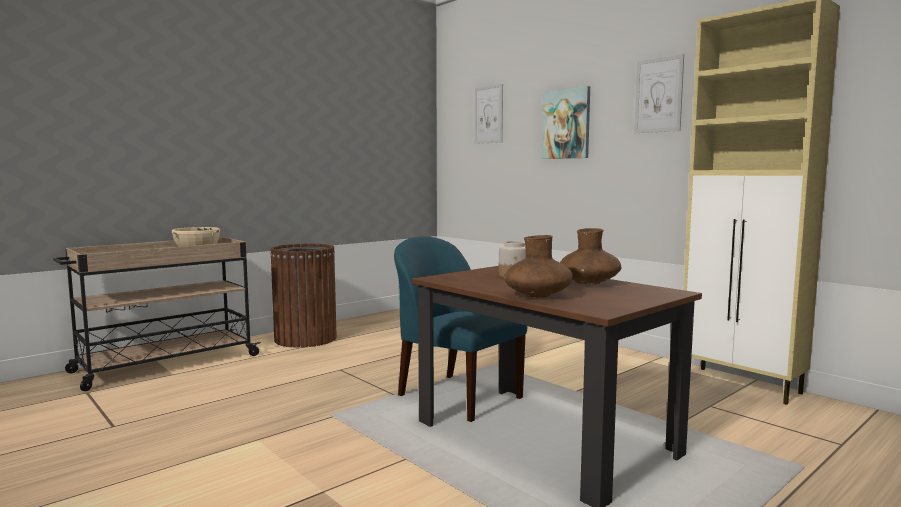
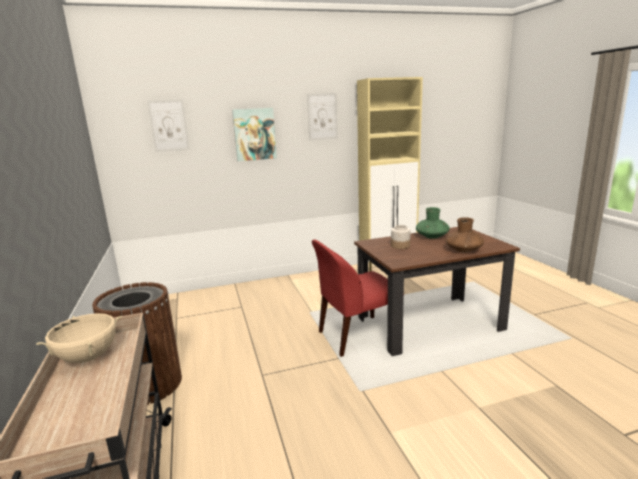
camera: 65 degrees left, 10 degrees up
(457, 396) = (356, 336): blue chair -> red chair
(589, 283) = (432, 236): brown vase -> green vase

